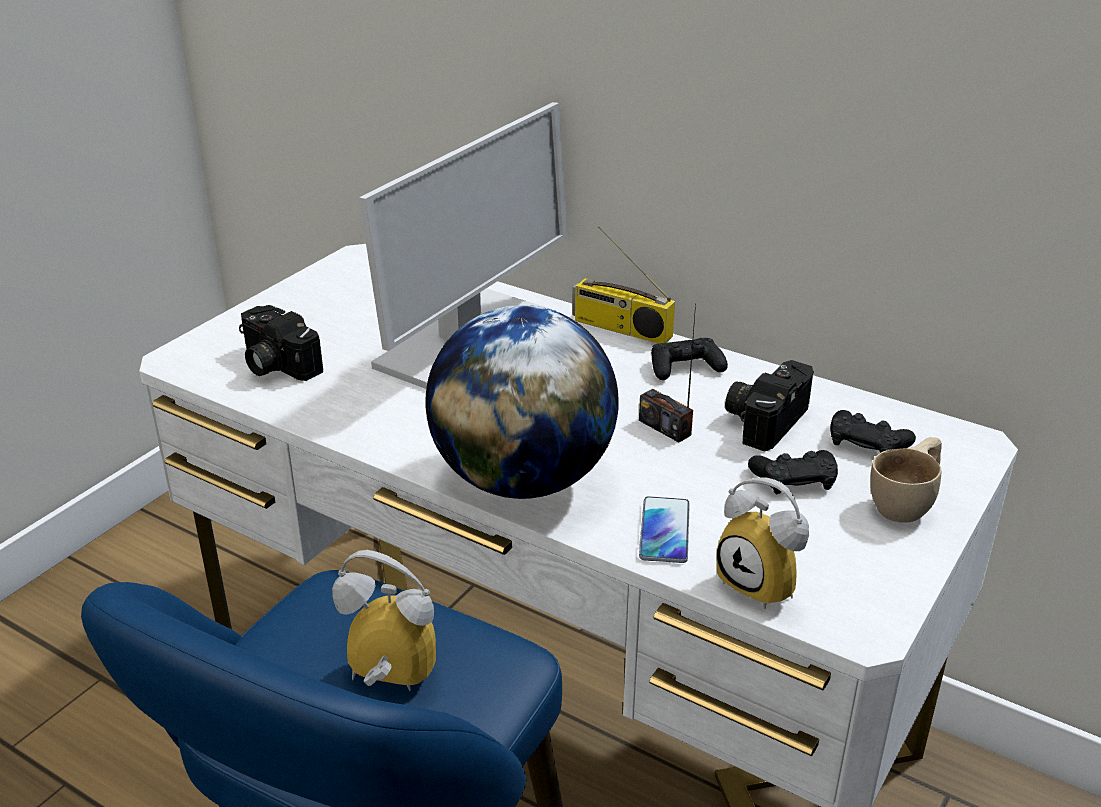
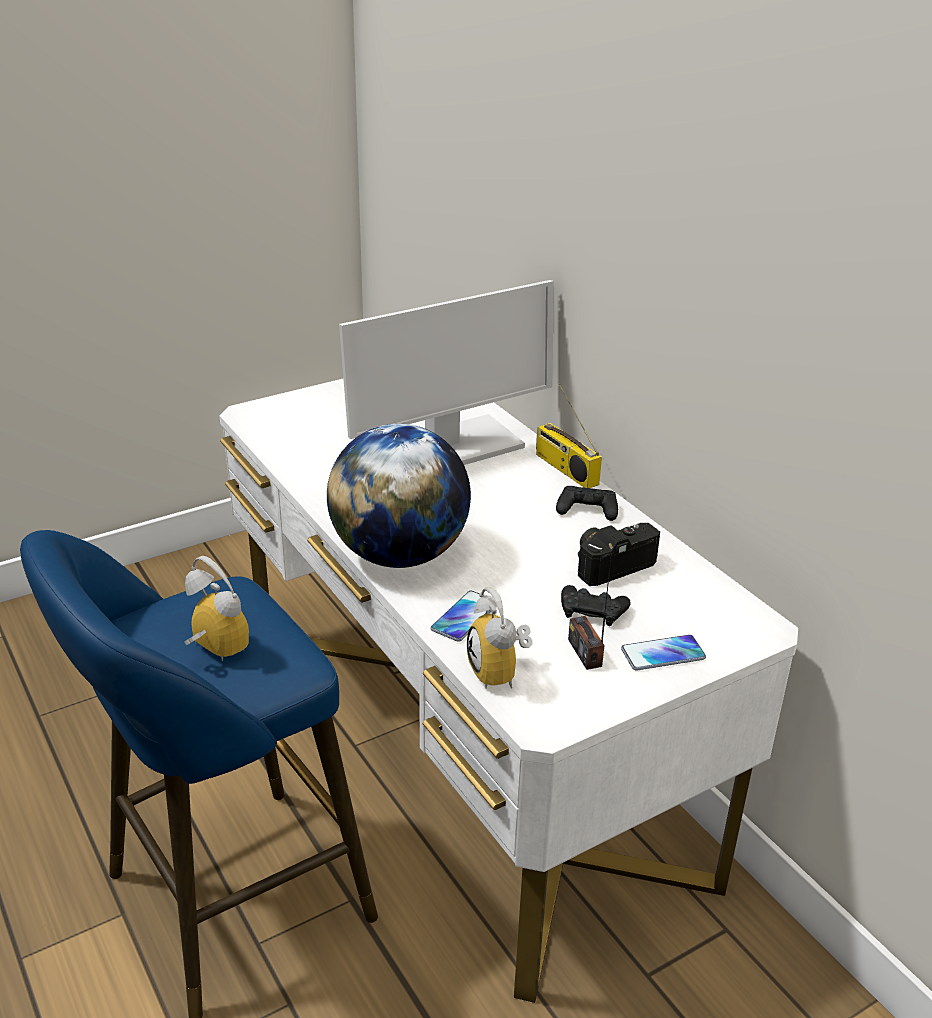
camera: 25 degrees right, 0 degrees up
(274, 364) = (304, 433): camera -> none
(665, 427) = (531, 548): radio -> radio (585, 652)
(867, 443) = (675, 603): black game controller -> none
(908, 503) = (663, 654): beige cup -> phone

